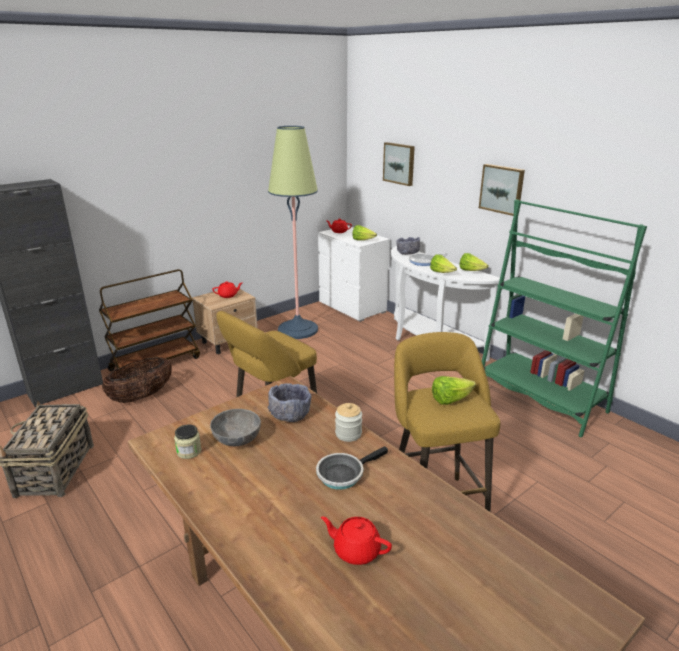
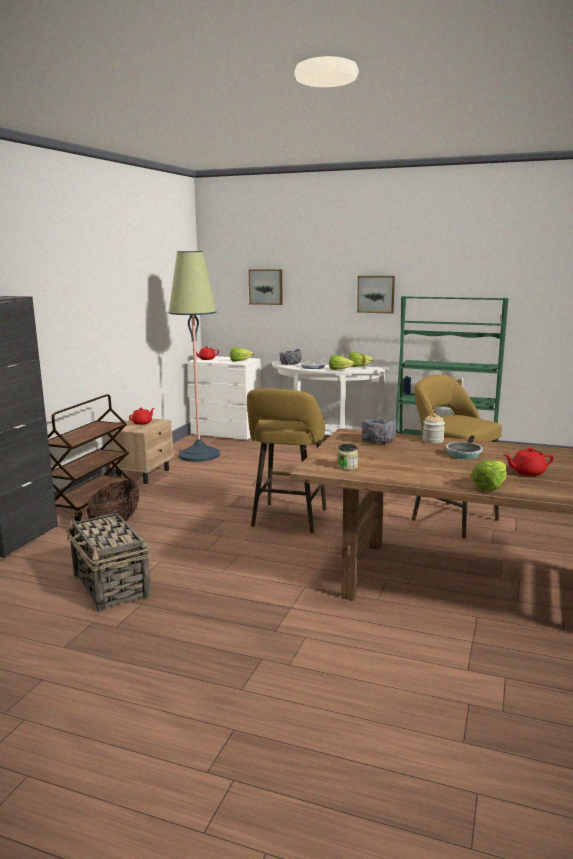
camera: 30 degrees left, 10 degrees down
(237, 439) = (367, 456): grey bowl -> none
(450, 400) = (462, 419): lettuce -> lettuce (490, 487)

